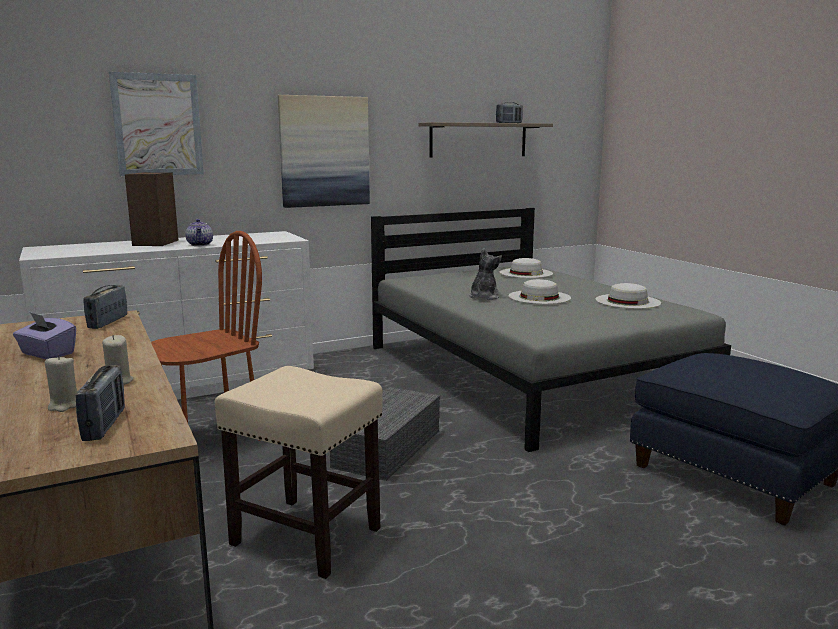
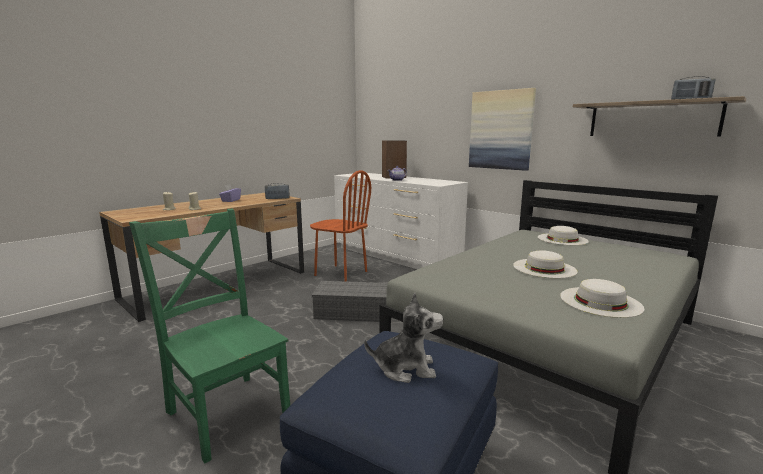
camera: 70 degrees right, 0 degrees up
(104, 425) = (147, 214): radio -> none
(157, 125) = (414, 115): picture -> none
(308, 536) = (250, 312): beige stool -> none
(484, 297) = (514, 254): plush toy -> plush toy (405, 368)
(526, 273) = (632, 256): white hat -> white hat (562, 239)
(624, 562) = (227, 410): none -> green chair

